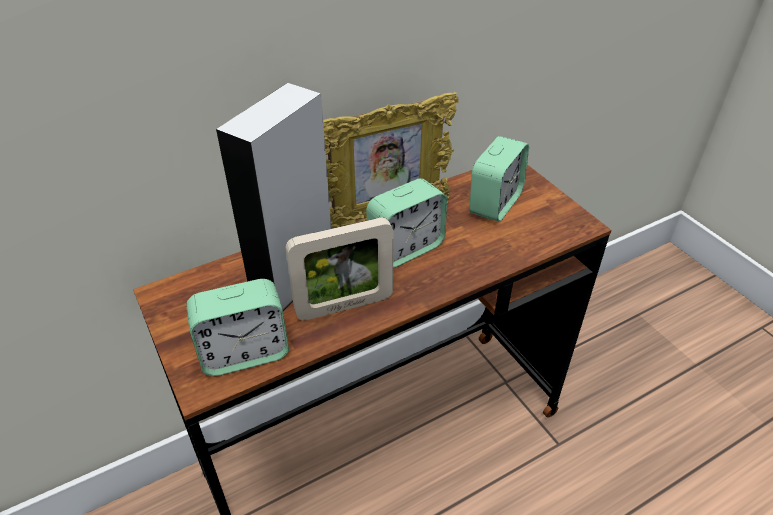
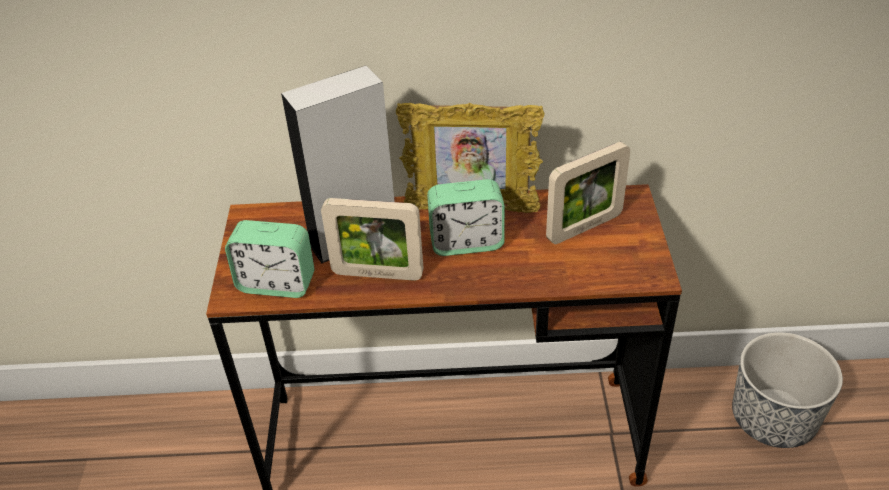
camera: 30 degrees right, 0 degrees up
(495, 203) = (584, 227): alarm clock -> picture frame
(607, 323) = (774, 418): none -> planter

